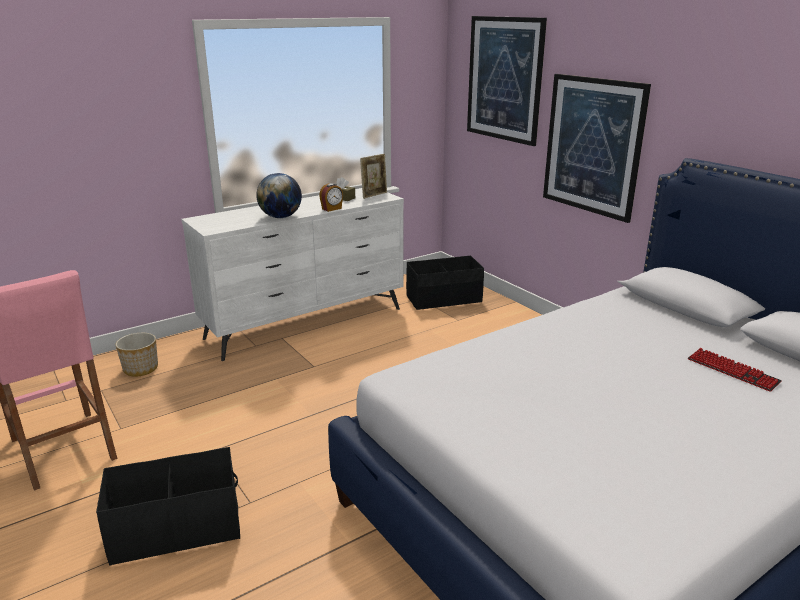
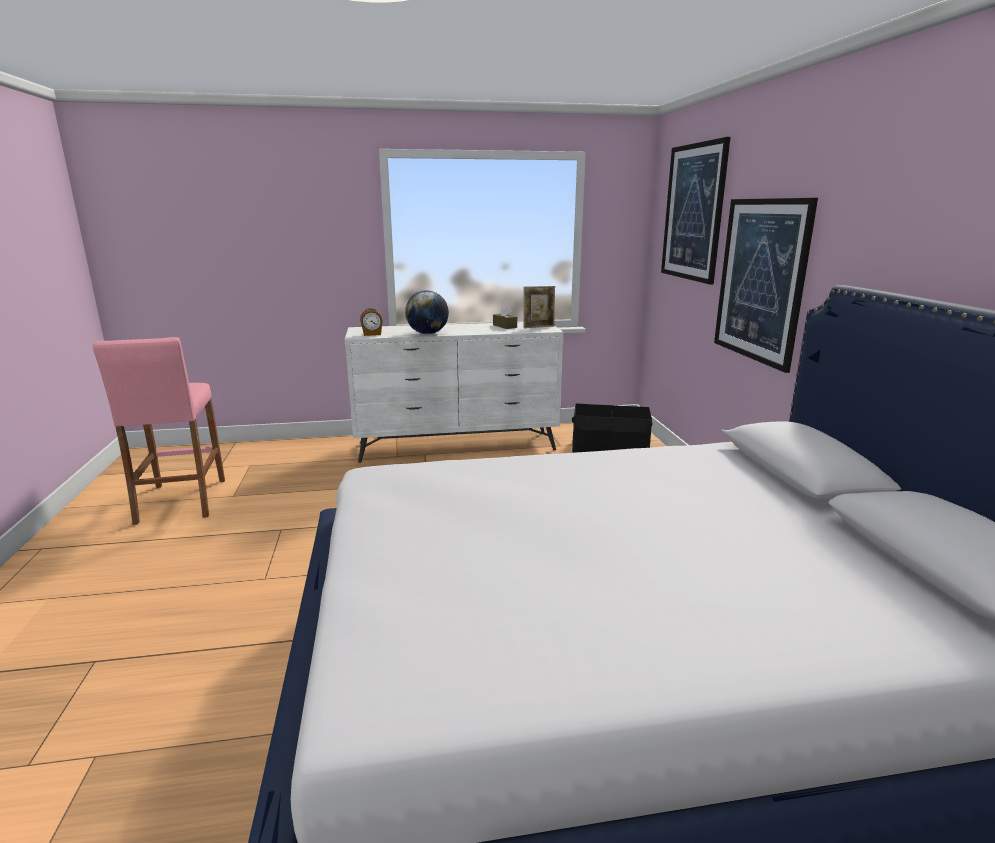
camera: 25 degrees right, 5 degrees down
(141, 368) = (293, 456): planter -> none
(176, 528) = (191, 582): black storage box -> none
(332, 209) = (482, 332): alarm clock -> alarm clock (372, 334)
(732, 371) = (773, 548): keyboard -> none

